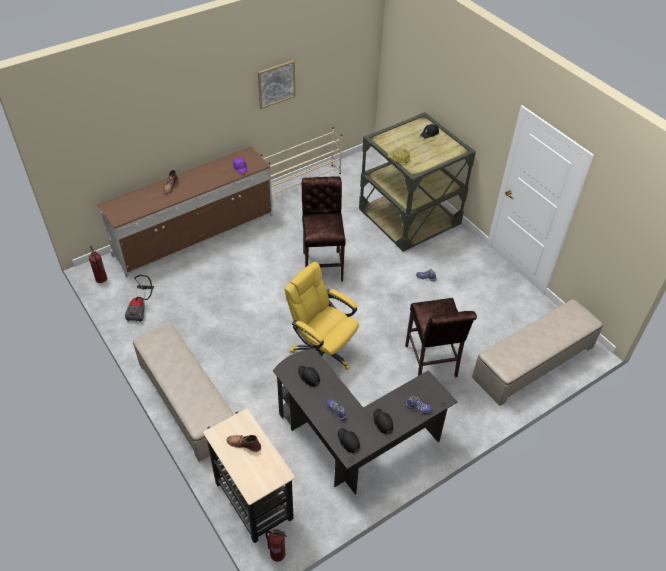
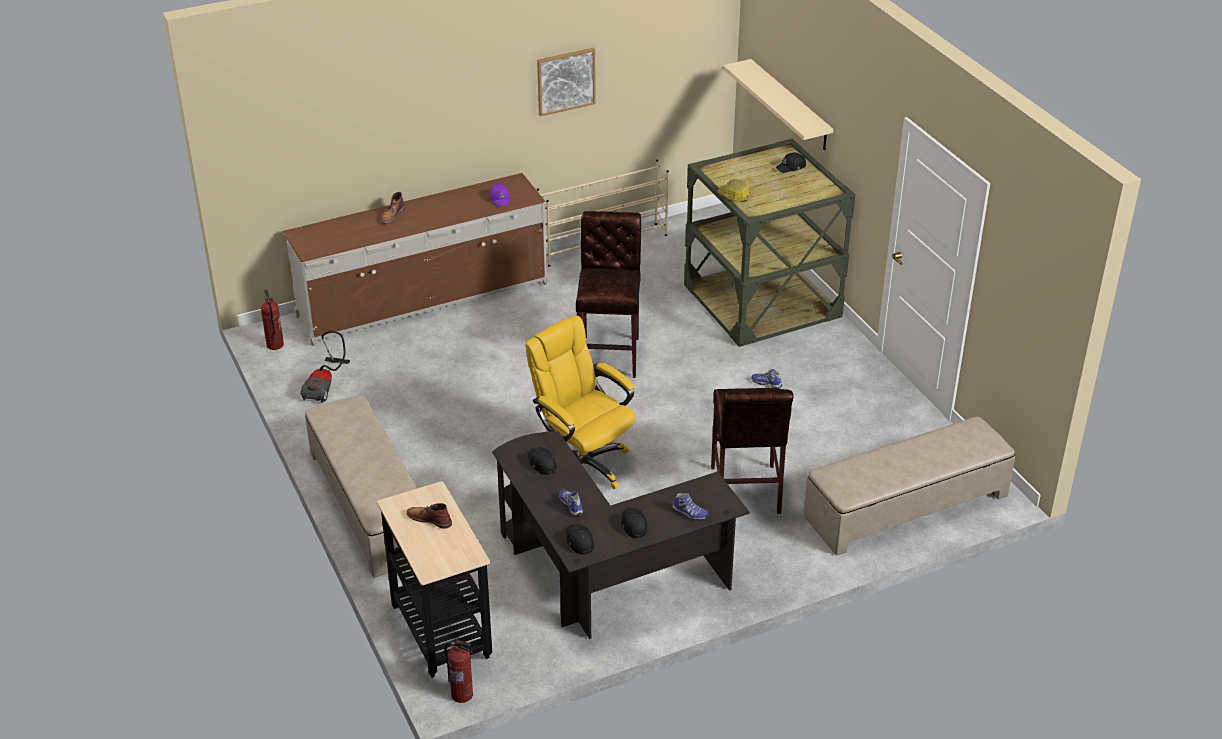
camera: 10 degrees right, 10 degrees down
(423, 90) = (789, 105): none -> beige shelf

